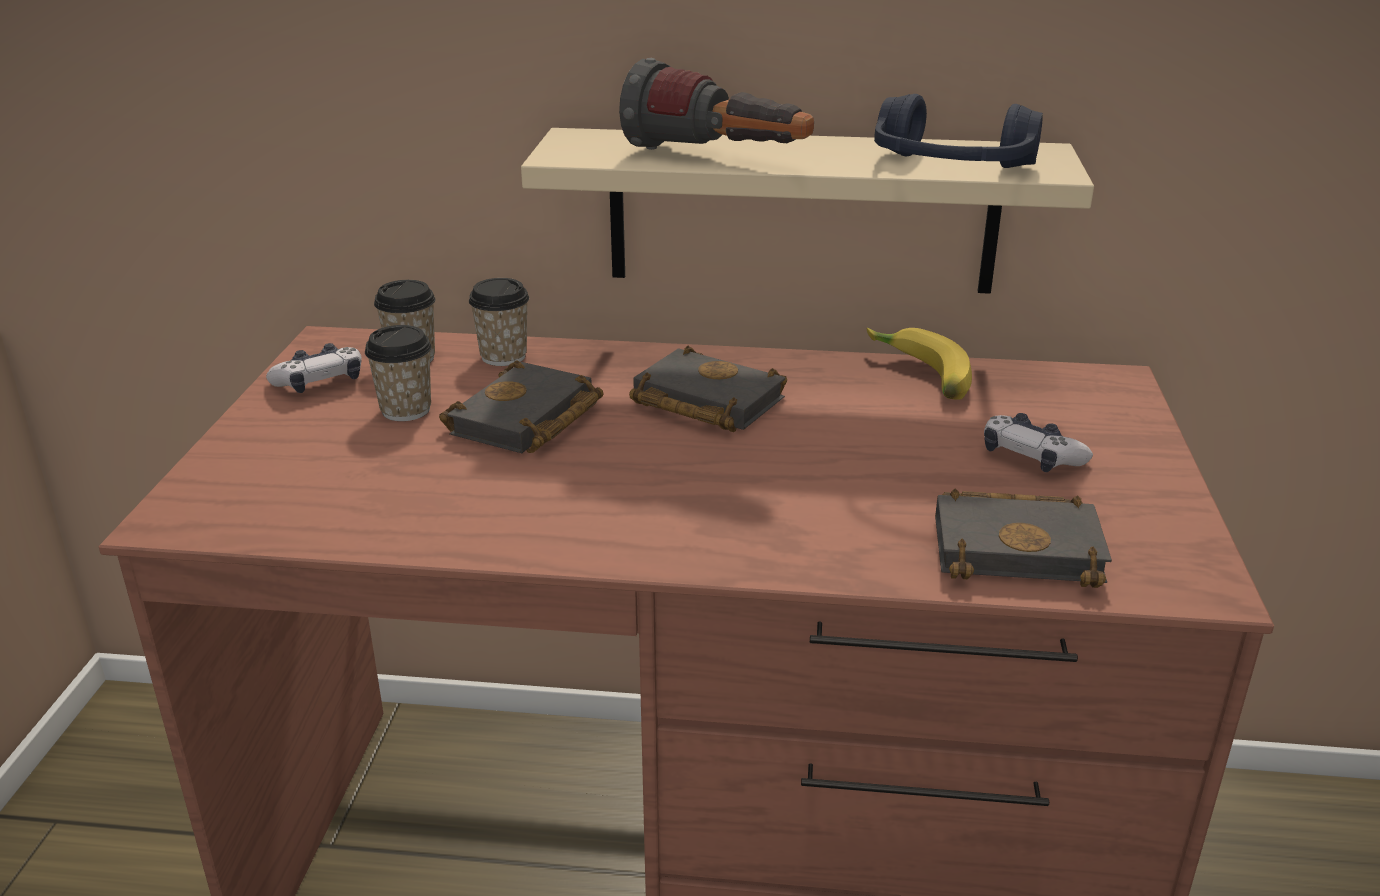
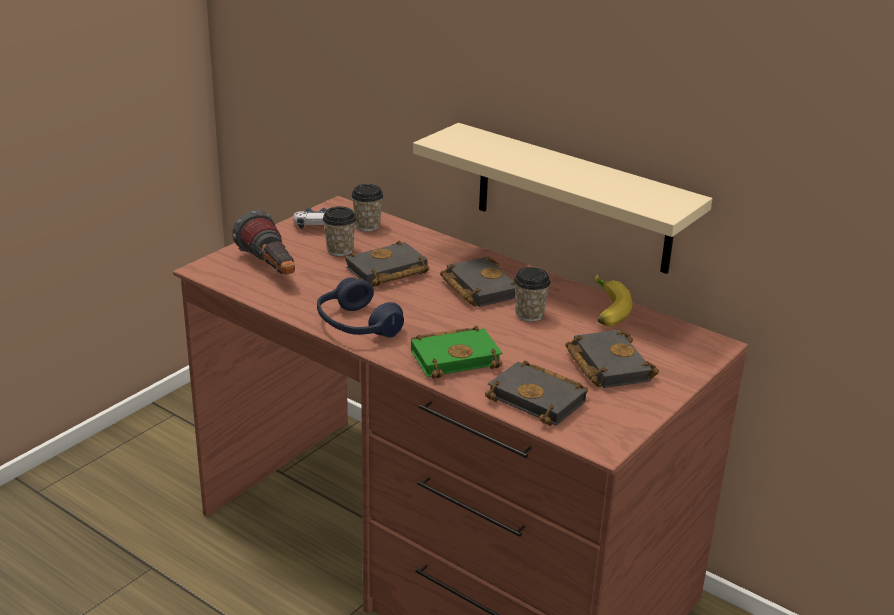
camera: 30 degrees right, 0 degrees up
(503, 356) = (410, 237): cup -> cup (529, 314)
(718, 159) = (507, 161): flashlight -> flashlight (271, 269)
(809, 525) = (456, 357): none -> green book
(950, 168) = (614, 196): blue headphones -> blue headphones (357, 325)
(1031, 457) = (606, 364): game controller -> black book

